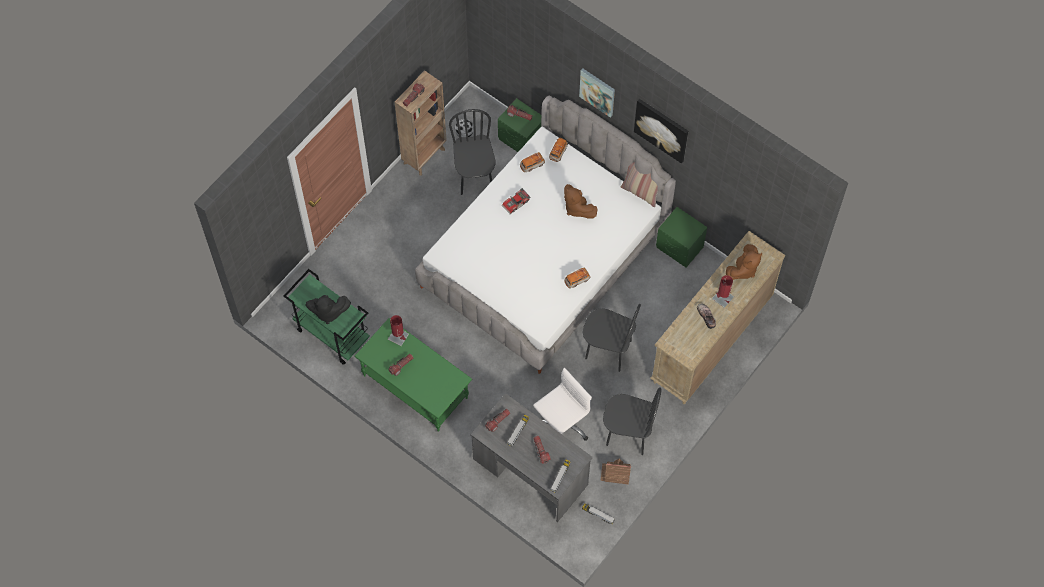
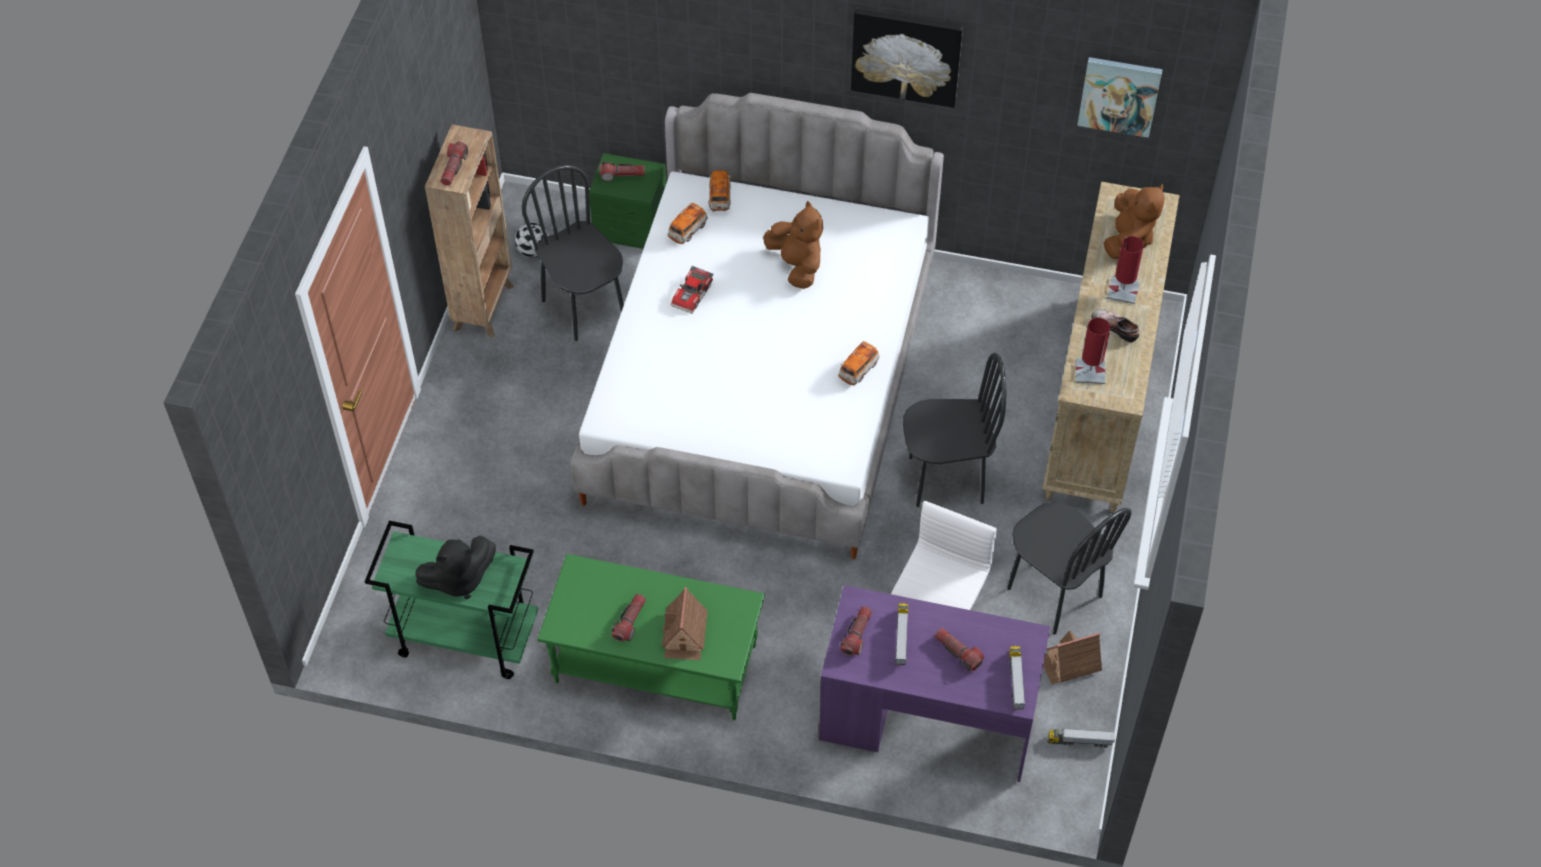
camera: 25 degrees left, 10 degrees down
(398, 336) = (599, 577): red table lamp -> red table lamp (1090, 371)
(423, 383) = (684, 634): none -> toy house
(530, 471) = (927, 719): grey desk -> purple desk
(577, 208) = (796, 265): brown plush toy -> brown plush toy turned 150 degrees counterclockwise
(597, 92) = (767, 44): picture -> picture (1119, 95)
(628, 434) = (1054, 593): black chair -> black chair turned 60 degrees clockwise
(640, 192) = (885, 207): pillow -> none
(679, 247) = (968, 288): green nightstand -> none

